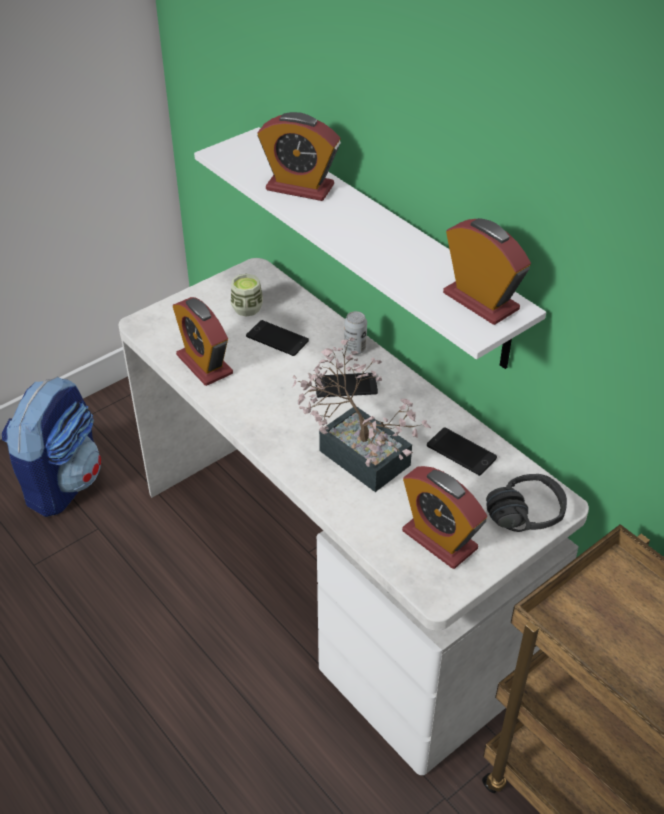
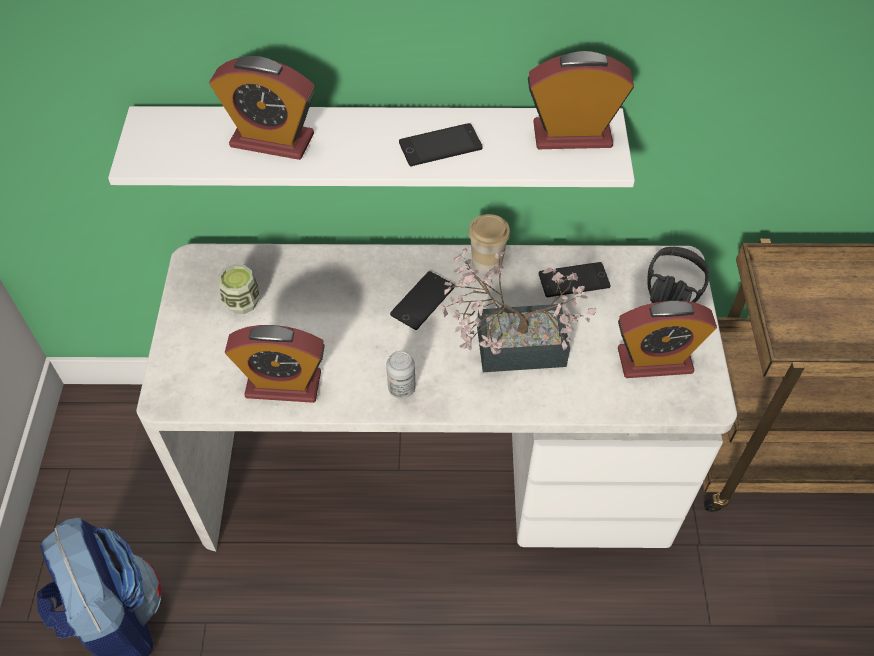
camera: 50 degrees left, 10 degrees up
(277, 339) = (309, 307): phone -> phone (440, 146)
(300, 187) = (272, 140): alarm clock -> alarm clock turned 45 degrees clockwise
(355, 349) = (383, 263): can -> can (401, 388)
(419, 397) = (487, 262): none -> cup

